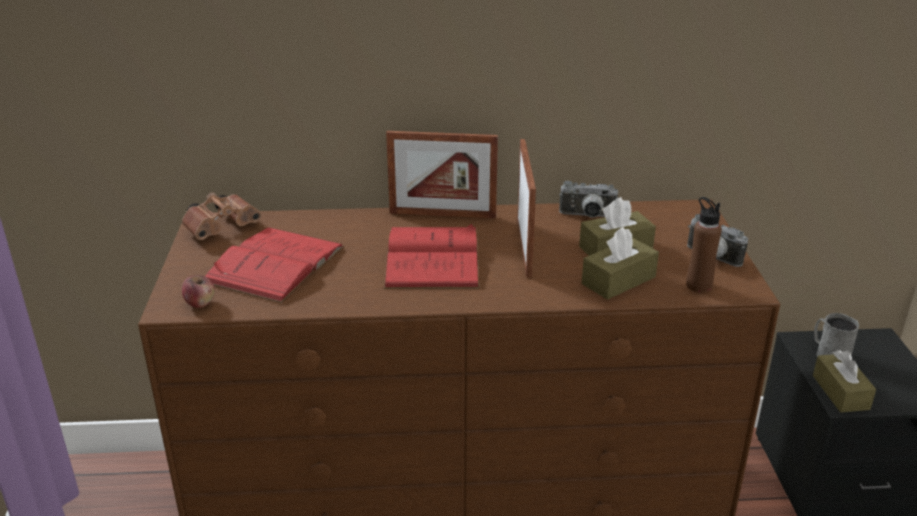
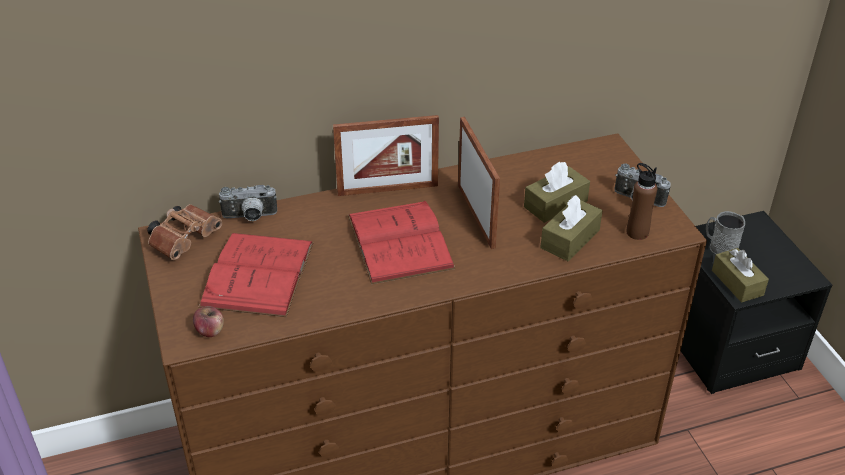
camera: 15 degrees left, 10 degrees up
(587, 216) = (518, 171): camera -> camera (250, 217)

